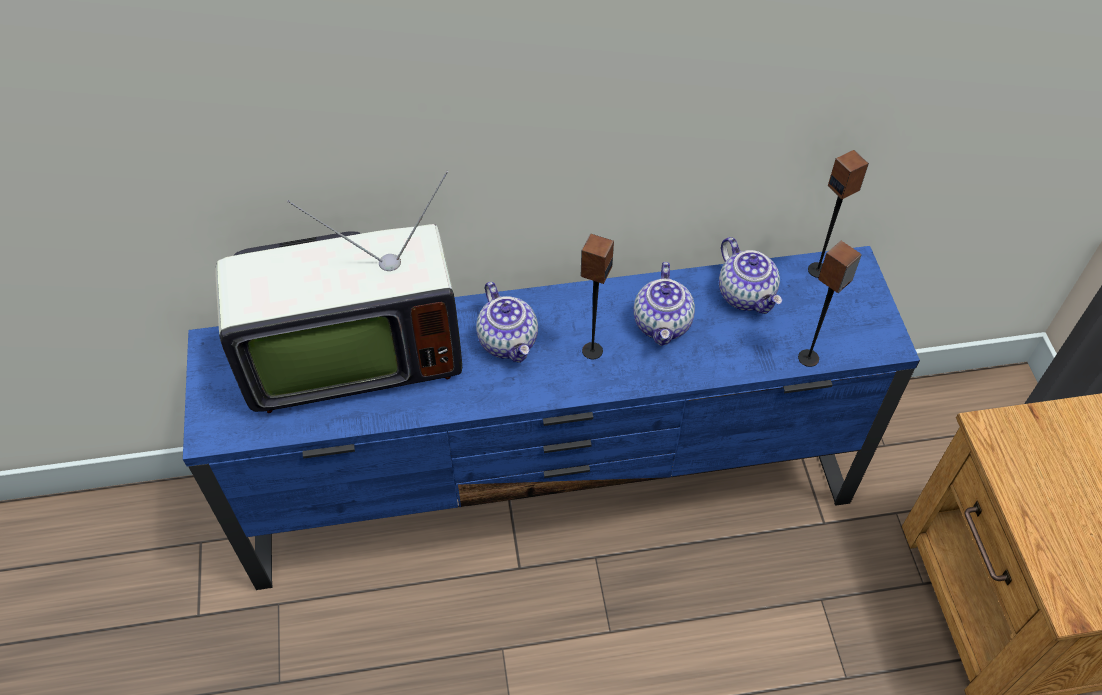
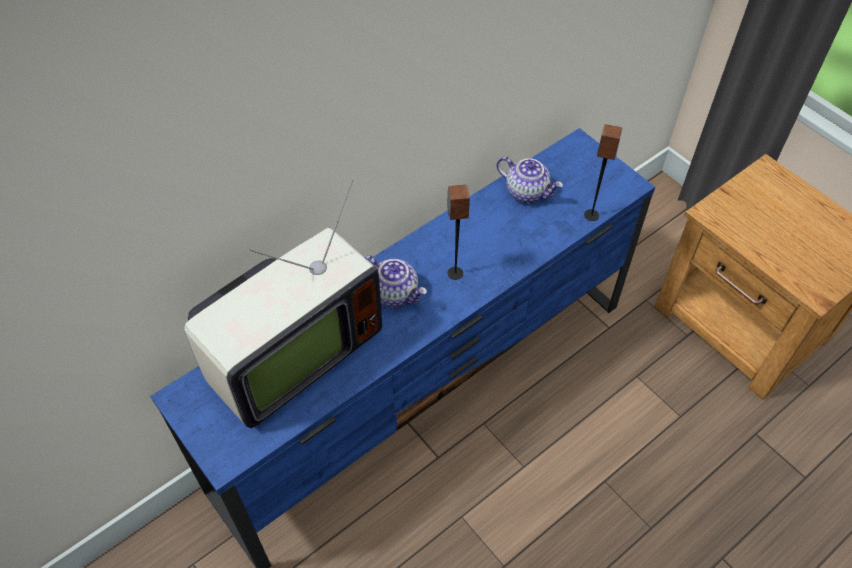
camera: 30 degrees left, 0 degrees up
(663, 324) = (488, 234): teapot -> none
(818, 270) = (559, 156): speaker -> none

